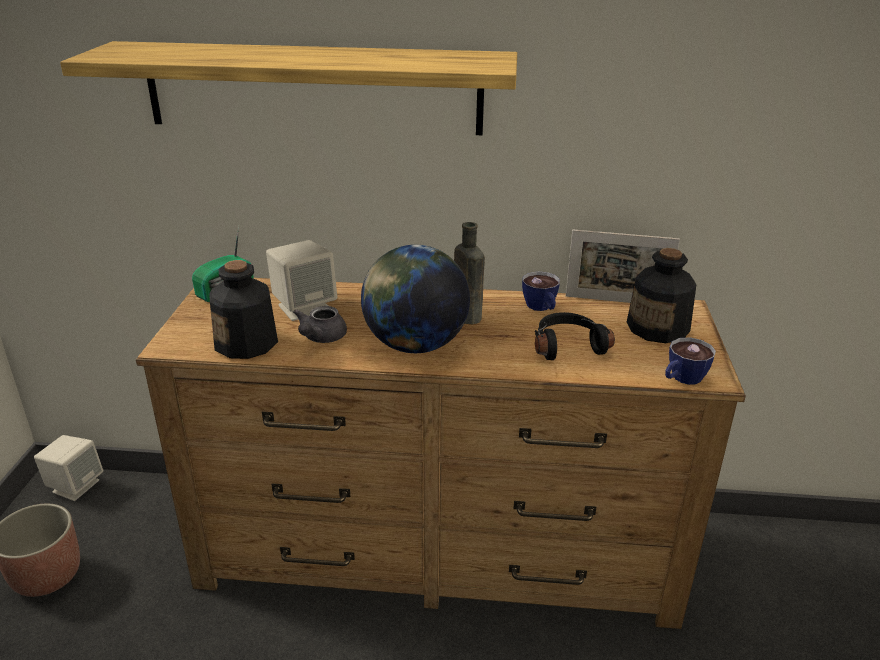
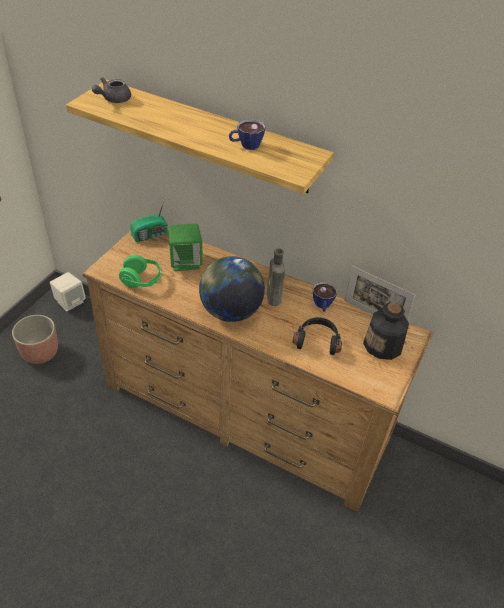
camera: 20 degrees right, 15 degrees up
(247, 343) = (142, 281): bottle -> green headphones
(304, 307) = (185, 262): beige speaker -> green speaker
(320, 338) = (182, 289): grey teapot -> grey teapot (113, 99)
(682, 379) = (367, 388): cup -> cup (245, 145)

